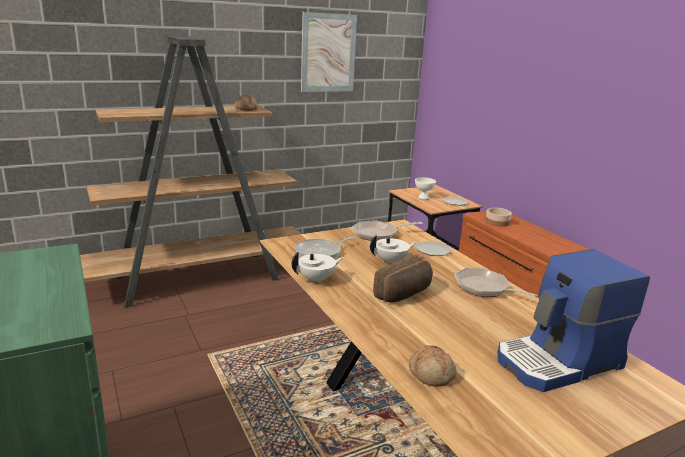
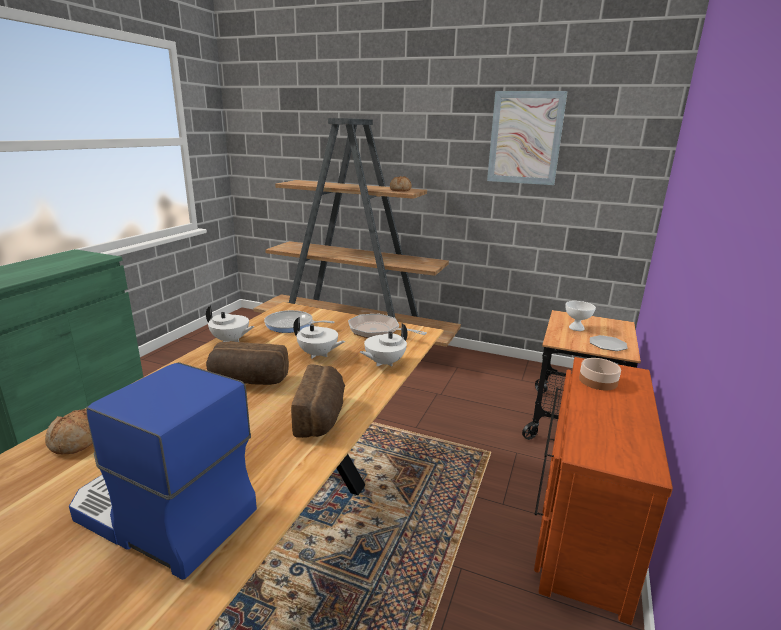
camera: 50 degrees right, 0 degrees up
(432, 250) = (384, 363): plate -> white teapot
(486, 289) = (322, 416): frying pan -> bread

